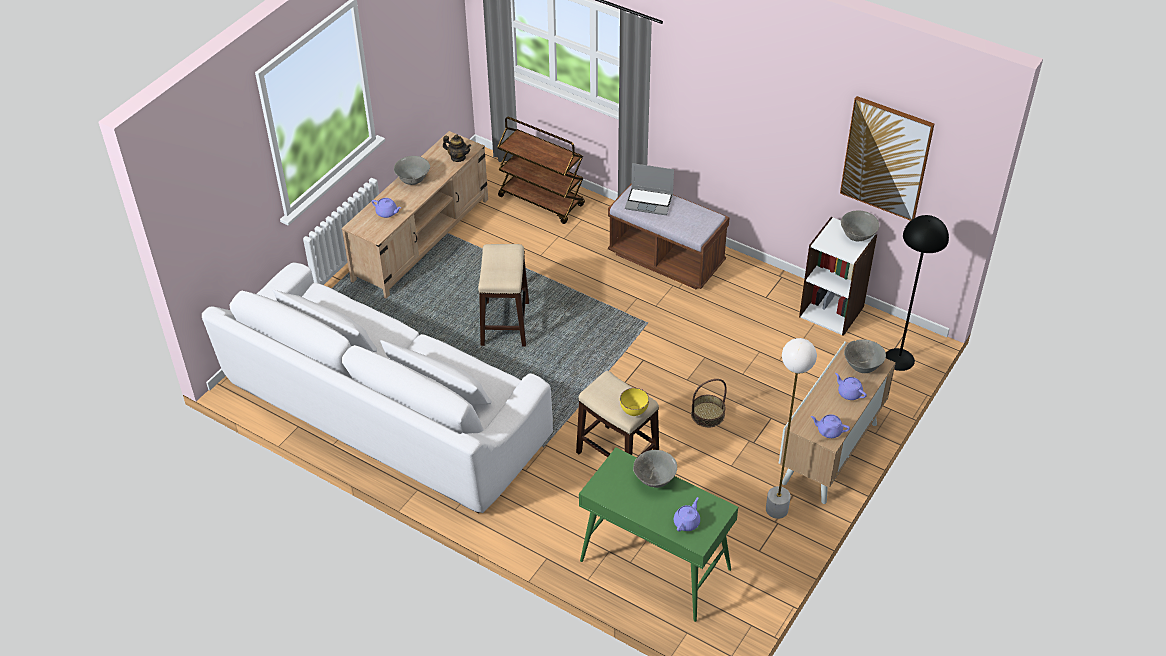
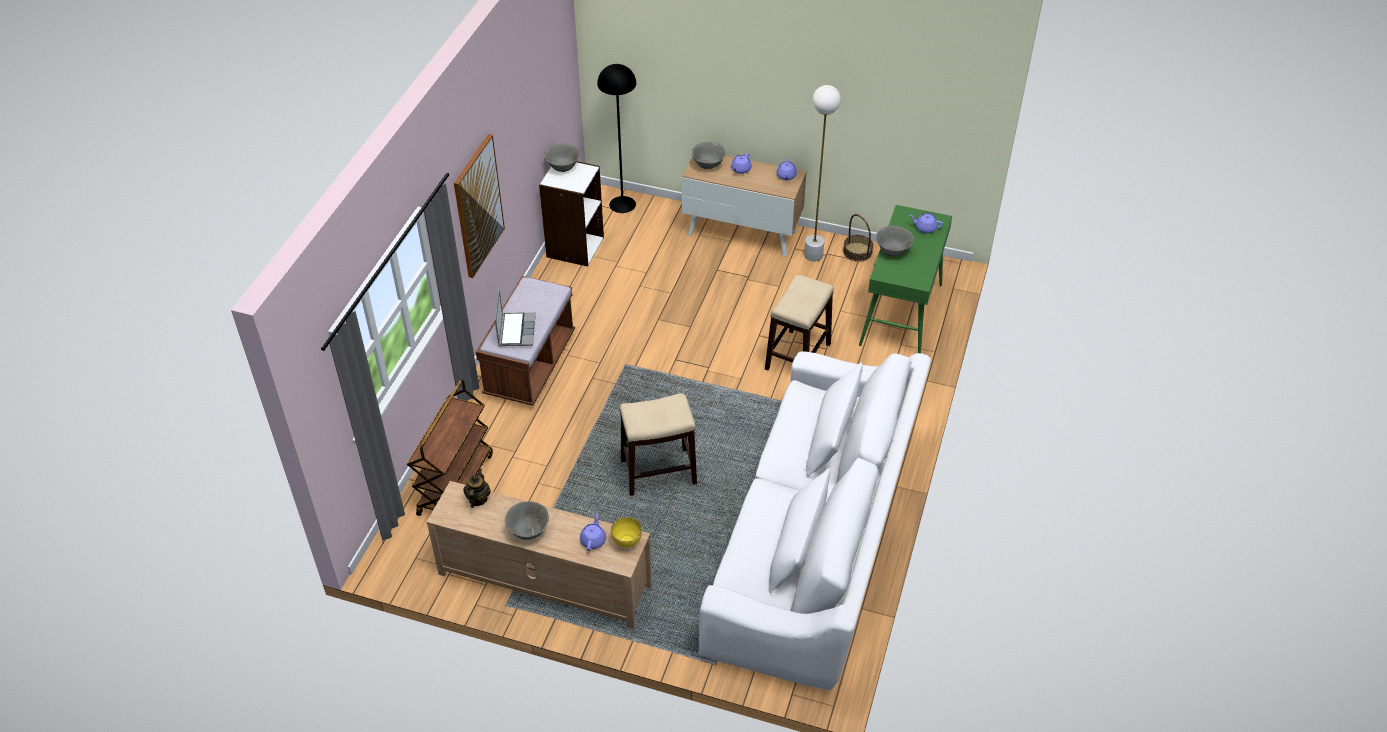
camera: 105 degrees left, 0 degrees up
(633, 412) = (815, 285): yellow bowl -> yellow bowl (626, 543)
(707, 414) = (727, 307): basket -> basket (857, 251)
(886, 158) = (544, 88): picture -> picture (478, 206)

